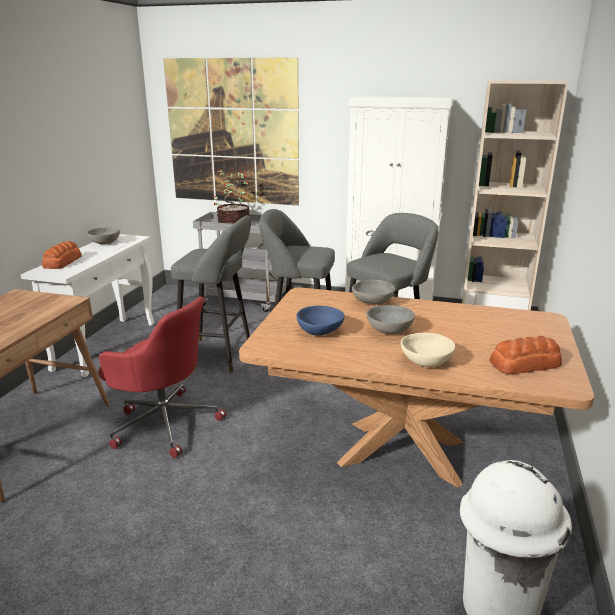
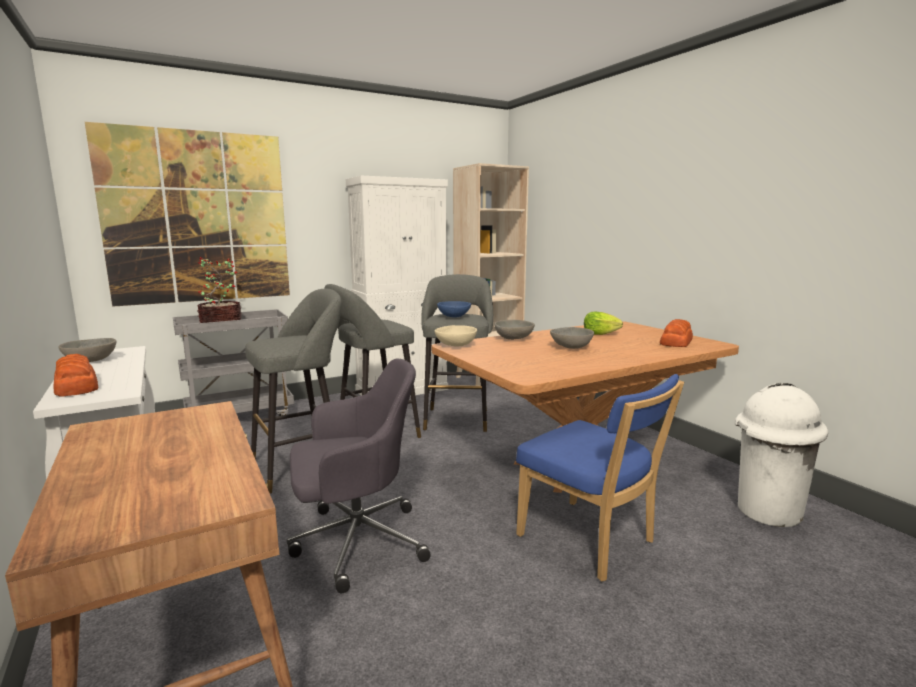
camera: 45 degrees left, 10 degrees down
(164, 423) = (356, 542): red office chair -> grey office chair
(286, 514) = (590, 541): none -> blue chair
(319, 332) = (535, 359): blue bowl -> blue bowl (454, 316)
(425, 361) = (636, 354): beige bowl -> beige bowl (455, 345)
(472, 324) = (599, 334): none -> lettuce

